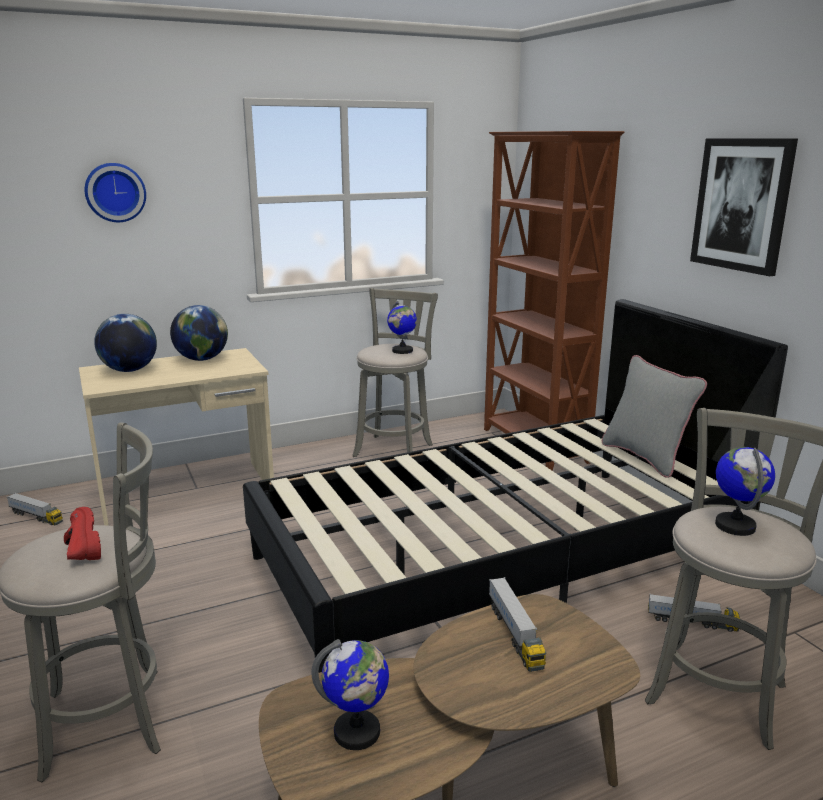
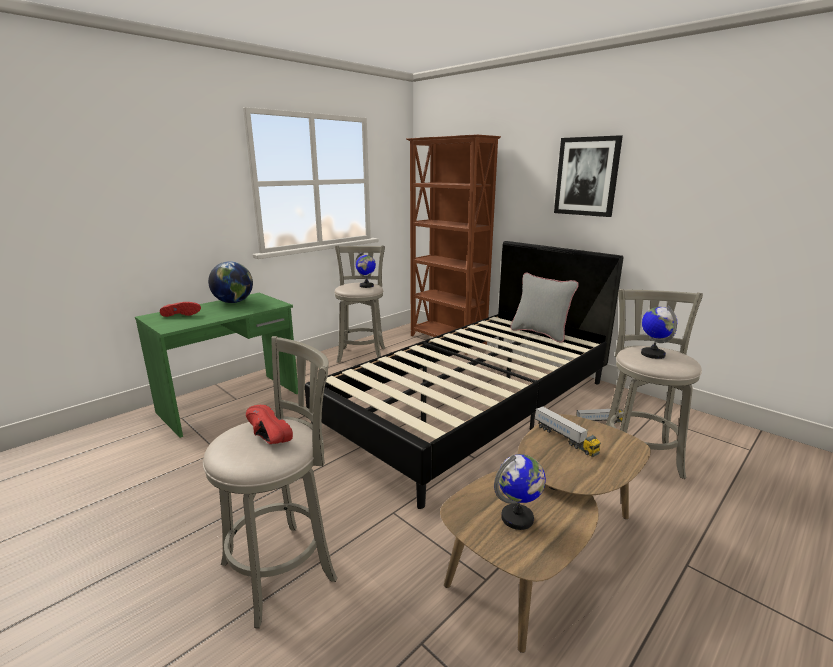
camera: 20 degrees left, 0 degrees up
(36, 517) = (113, 440): toy truck -> none
(115, 192) = (151, 176): wall clock -> none
(129, 370) = (182, 314): globe -> red shoe
(187, 492) = (231, 403): beige desk -> green desk

